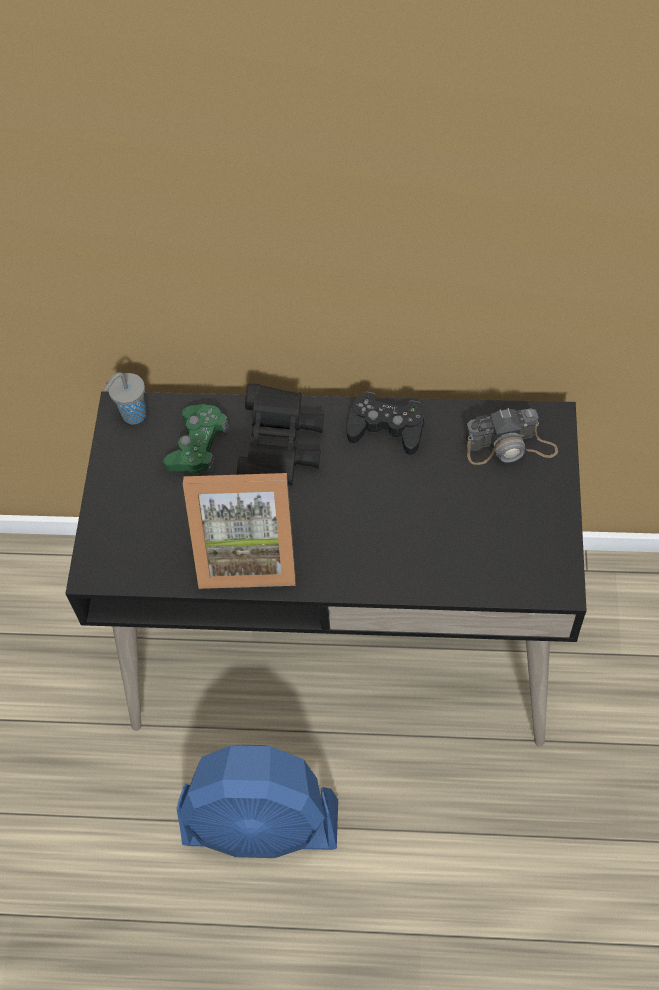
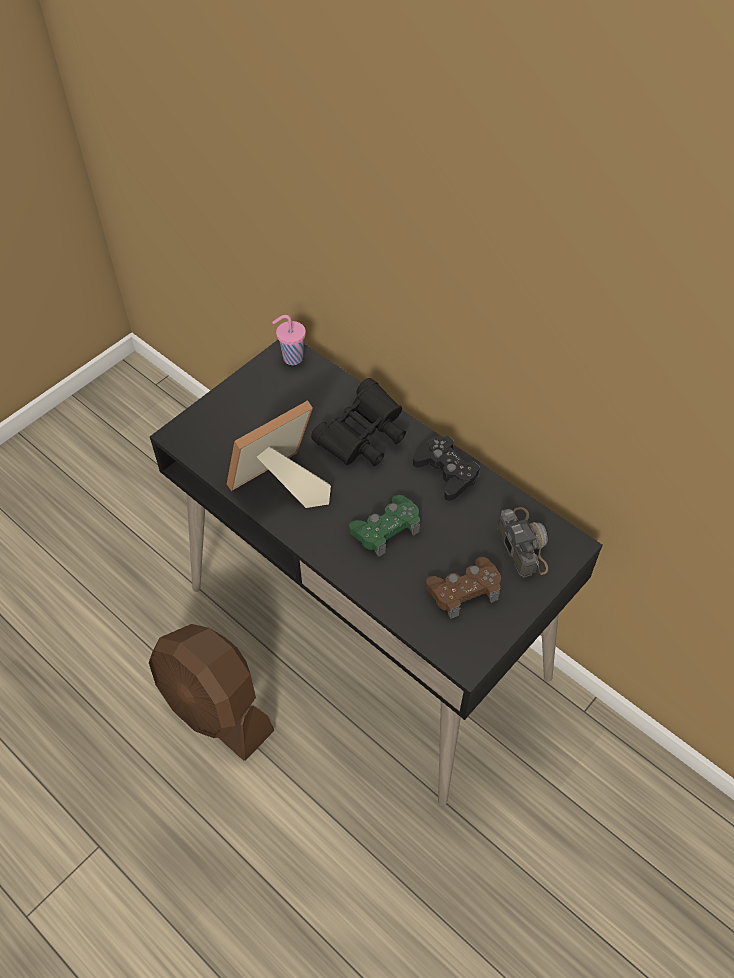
camera: 35 degrees right, 5 degrees down
(132, 415) = (291, 358): grey cup -> pink cup
(198, 446) = (313, 402): green game controller -> green game controller (386, 529)
(247, 552) = (279, 487): picture frame -> picture frame turned 105 degrees clockwise
(261, 823) = (215, 707): blue fan -> brown fan
(501, 526) = (464, 590): none -> brown game controller
(510, 446) = (523, 542): camera -> camera turned 135 degrees counterclockwise

